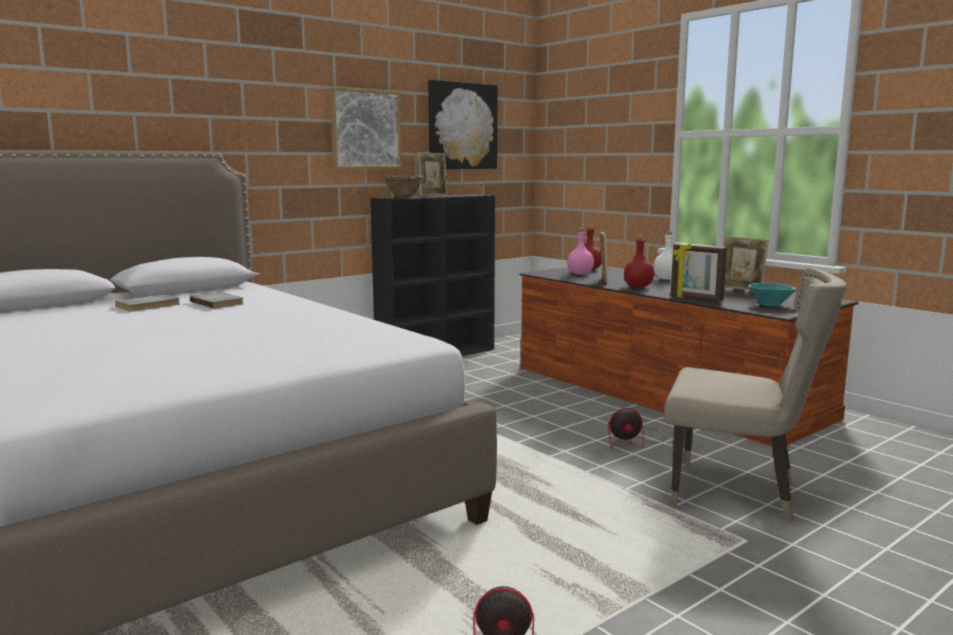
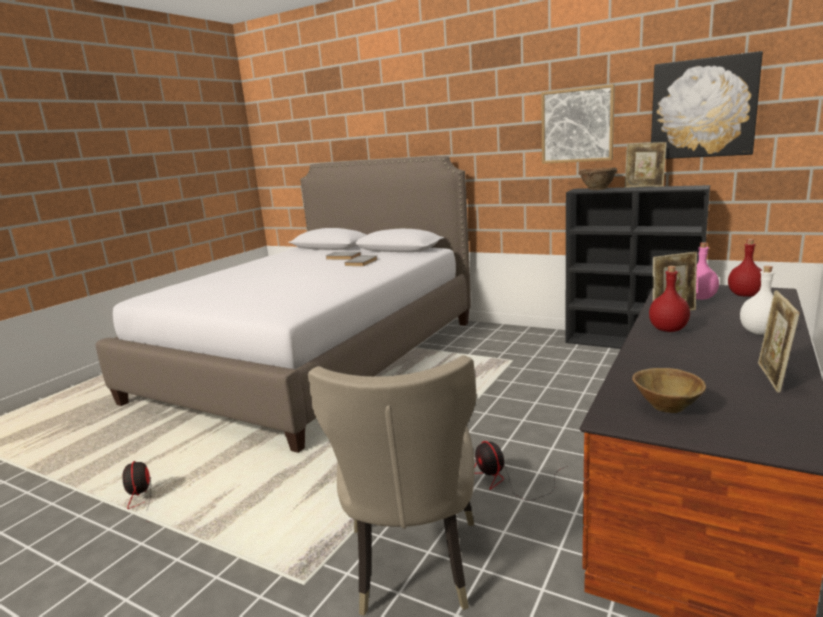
camera: 70 degrees right, 5 degrees up
(696, 299) = (634, 363): picture frame -> none
(770, 305) = (666, 407): turquoise bowl -> brown bowl

